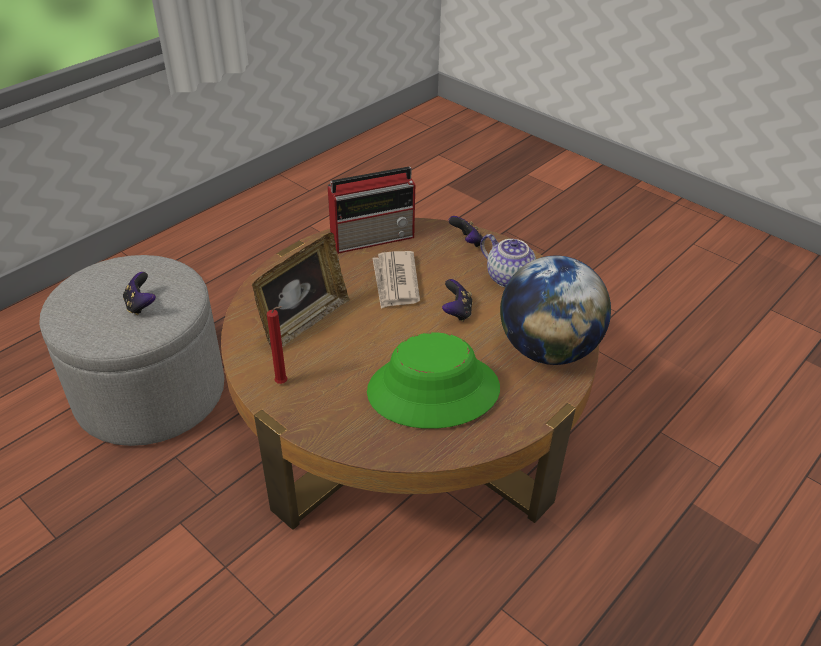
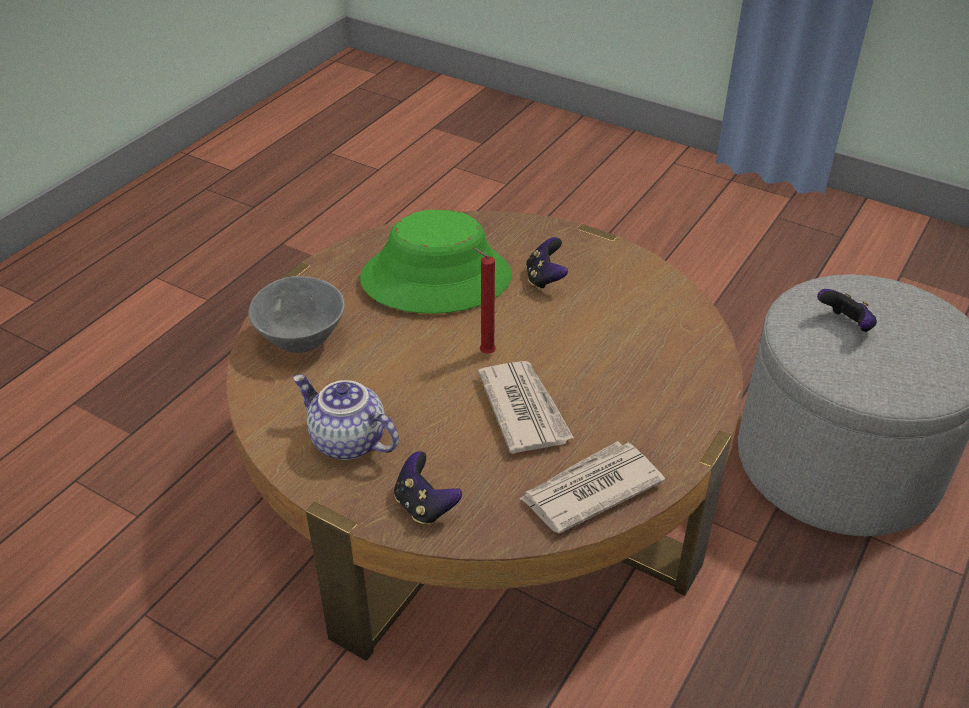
camera: 170 degrees right, 0 degrees up
(283, 383) = (605, 264): red candle -> red candle (484, 353)
(303, 322) = (622, 332): picture frame -> none
(374, 238) = (589, 490): radio -> newspaper
(457, 312) = (423, 374): game controller -> game controller (545, 279)
(547, 350) = (299, 340): globe -> grey bowl

